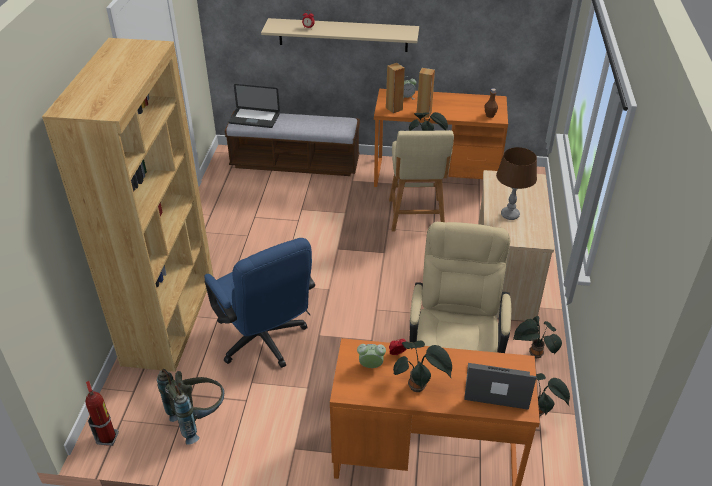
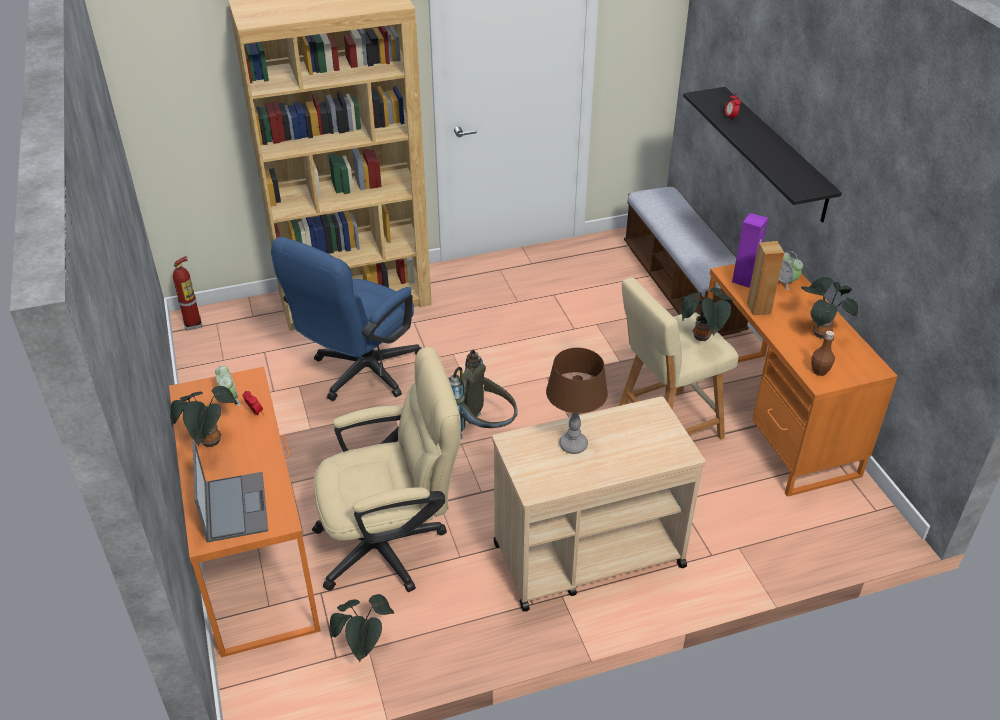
camera: 65 degrees right, 0 degrees up
(198, 418) = (237, 368): grey backpack -> grey backpack (483, 430)
(254, 119) = (665, 203): laptop -> none
(343, 35) = (775, 153): beige shelf -> black shelf
(394, 108) = (744, 280): brown speaker -> purple speaker
(534, 354) = (468, 621): potted plant -> potted plant (819, 333)

